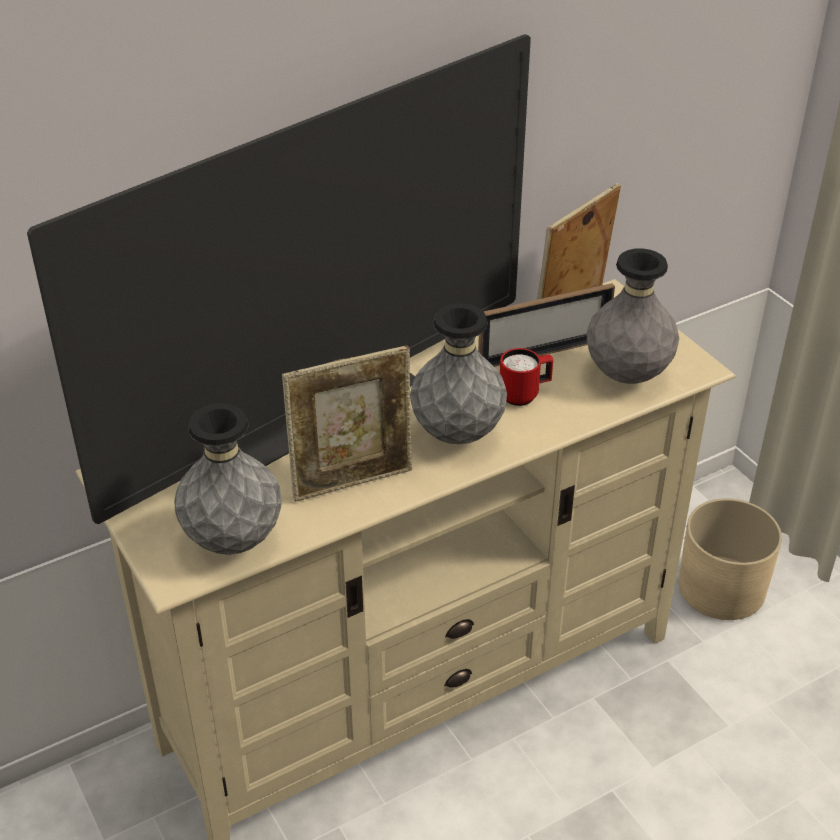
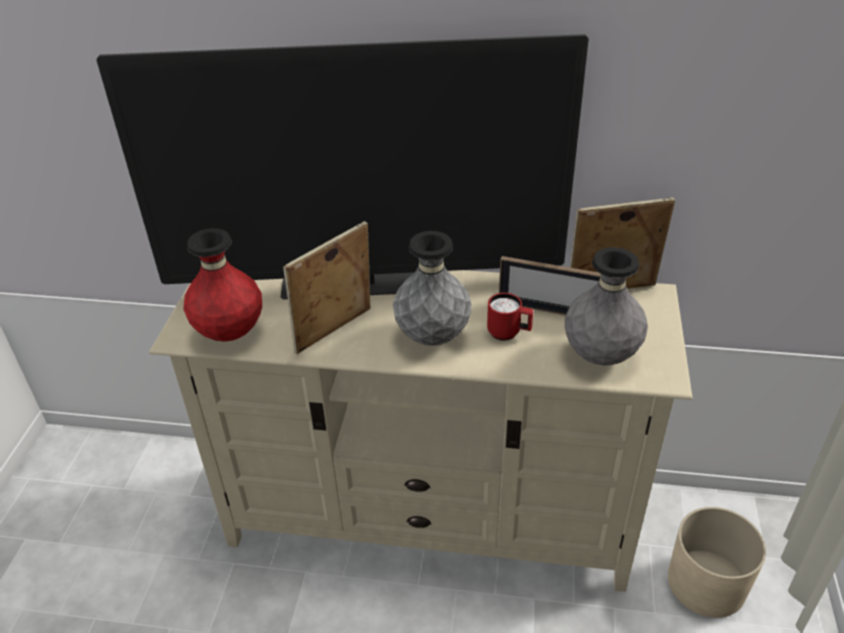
camera: 40 degrees right, 0 degrees up
(233, 540) = (230, 333): grey vase -> red vase
(352, 481) = (335, 333): picture frame -> picture frame turned 120 degrees clockwise

